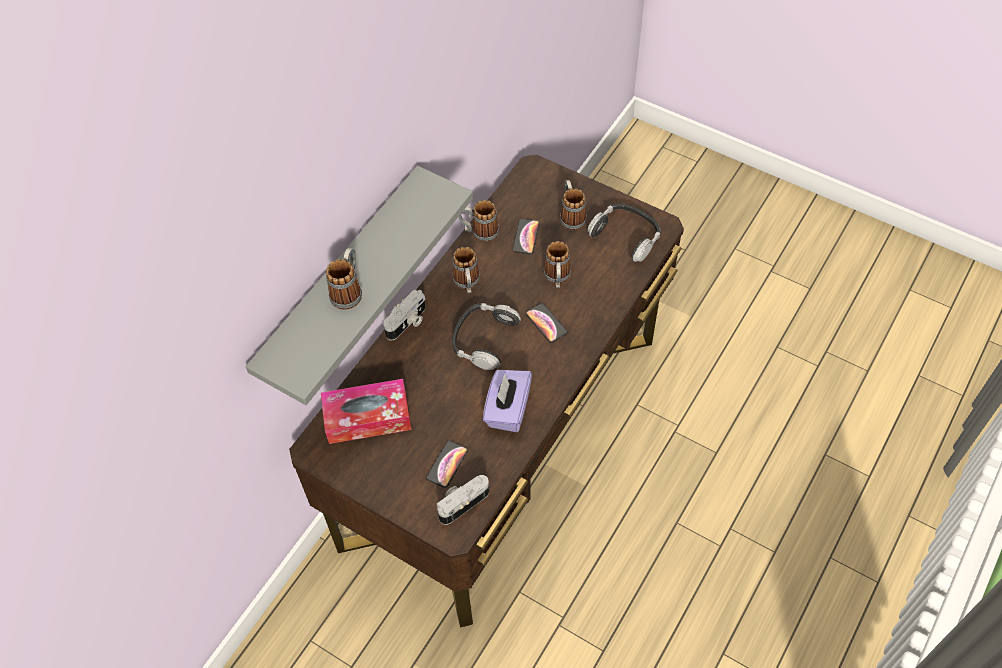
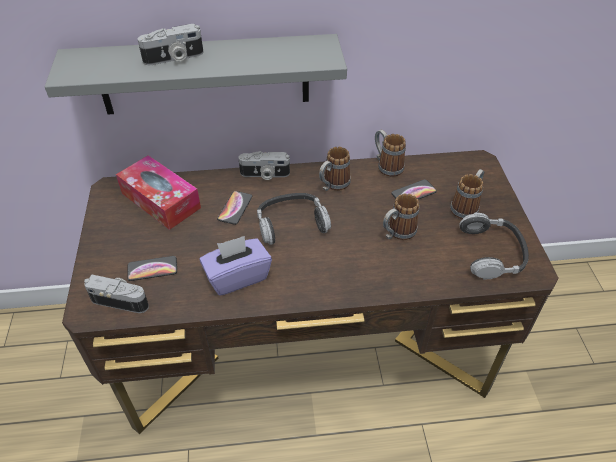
camera: 50 degrees right, 10 degrees down
(348, 290) = (174, 58): mug -> camera
(546, 323) = (346, 252): phone -> phone (235, 208)

